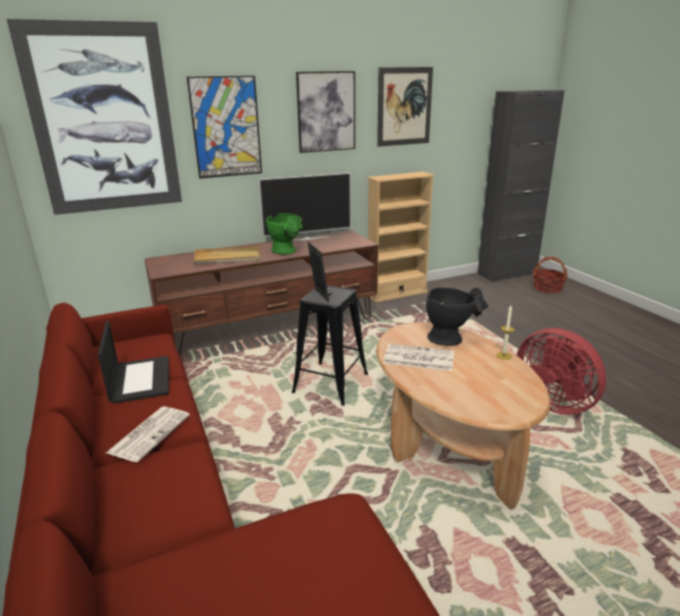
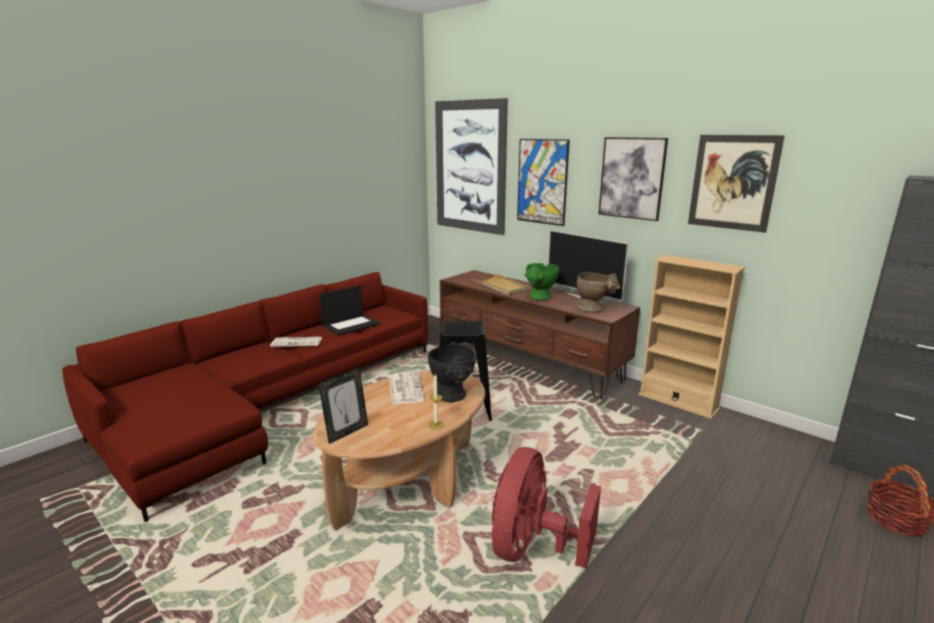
camera: 65 degrees right, 5 degrees down
(318, 296) = (456, 325): picture frame -> picture frame (346, 432)
(341, 242) = (594, 309): none -> beige vase

